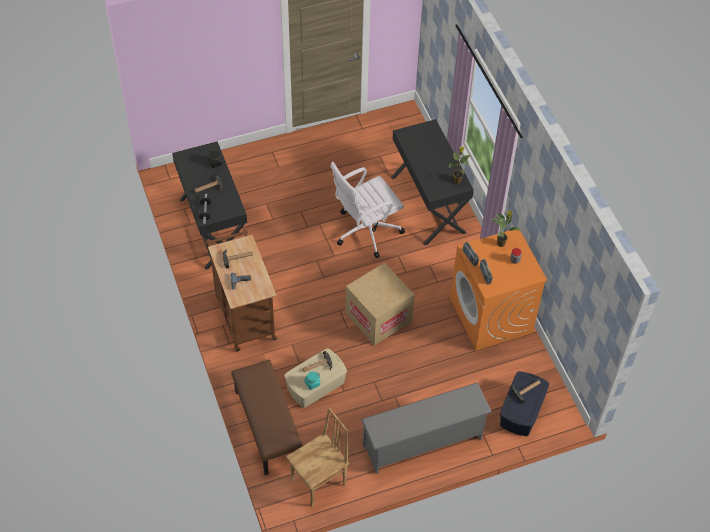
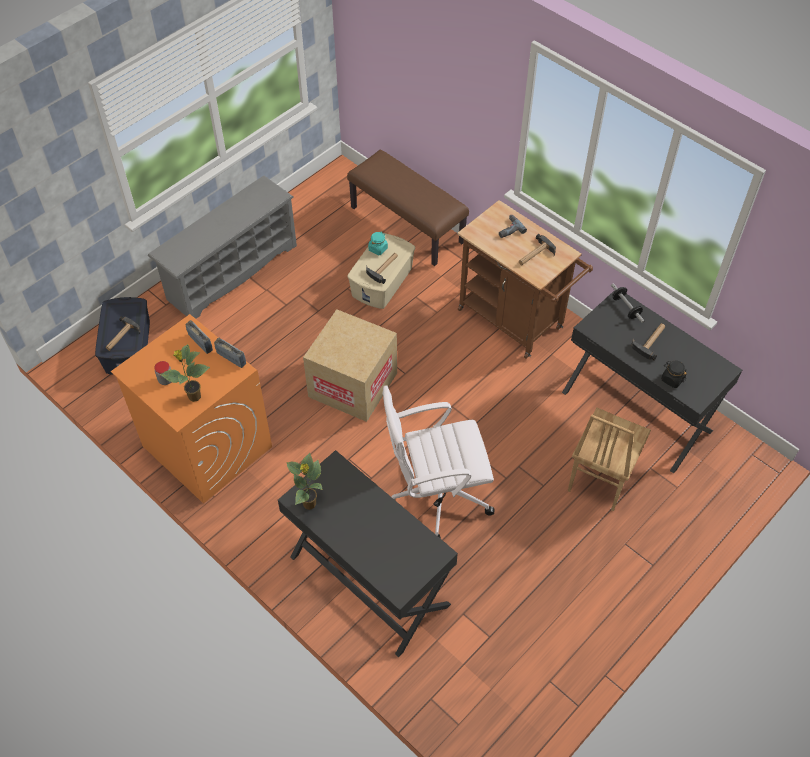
camera: 155 degrees right, 0 degrees up
(319, 482) = (322, 199): brown chair -> brown chair (599, 479)
(365, 231) = (436, 495): white office chair -> white office chair turned 135 degrees counterclockwise

